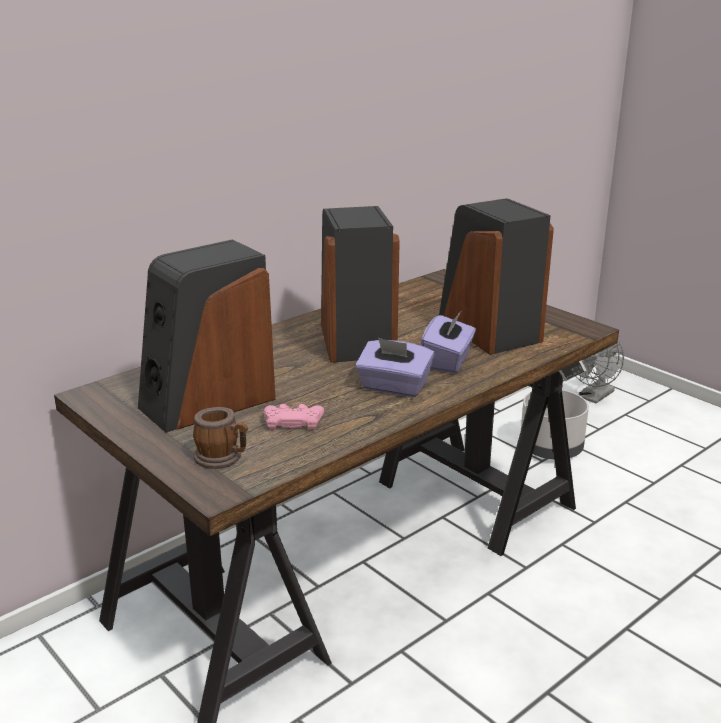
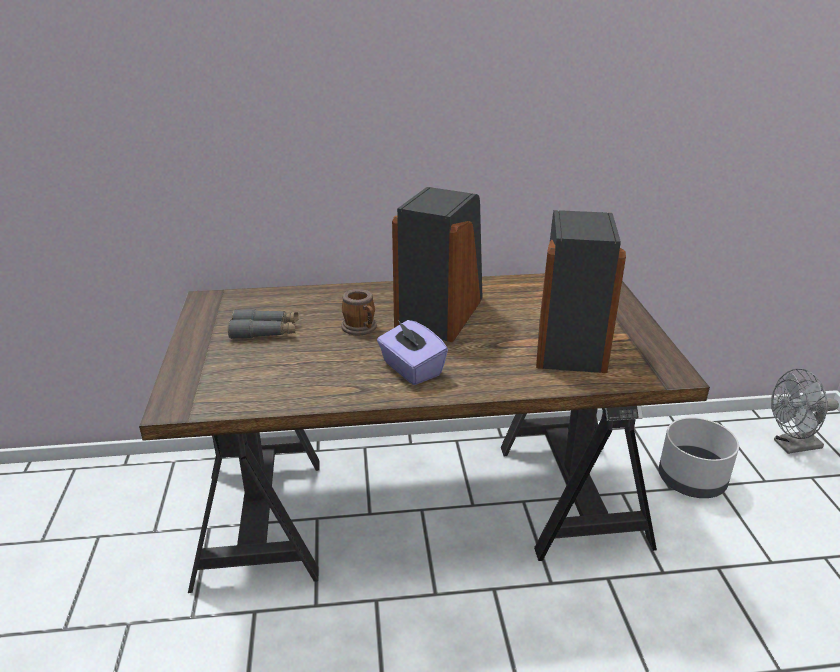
camera: 35 degrees right, 5 degrees up
(207, 402) = (265, 331): speaker -> grey binoculars
(223, 458) = (212, 381): mug -> mug (361, 328)
(293, 421) = (297, 370): pink game controller -> none
(448, 361) = (490, 361): purple tissue box -> none

